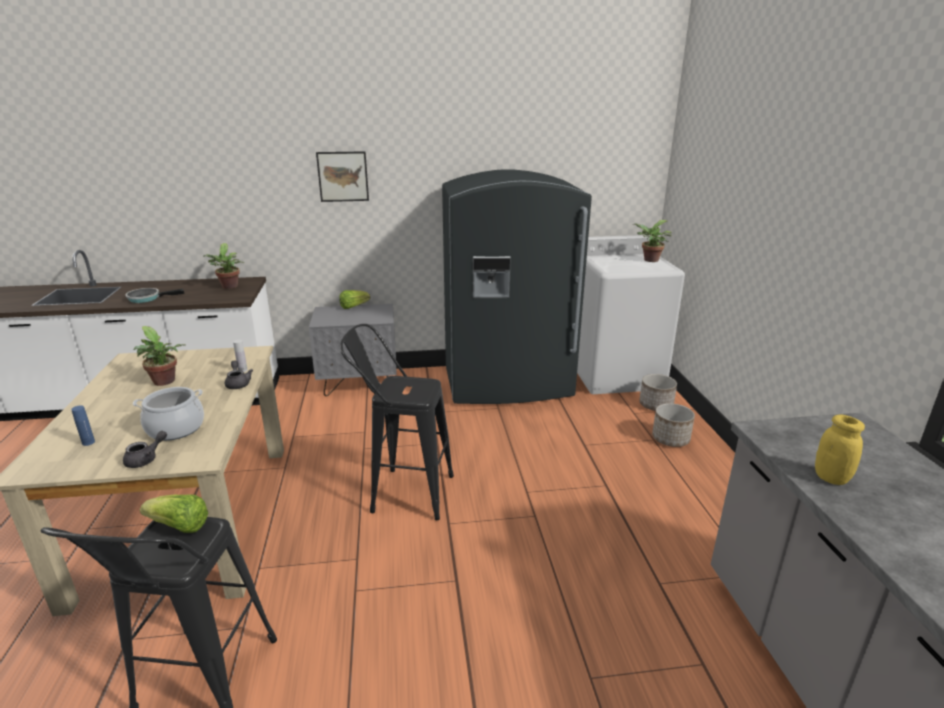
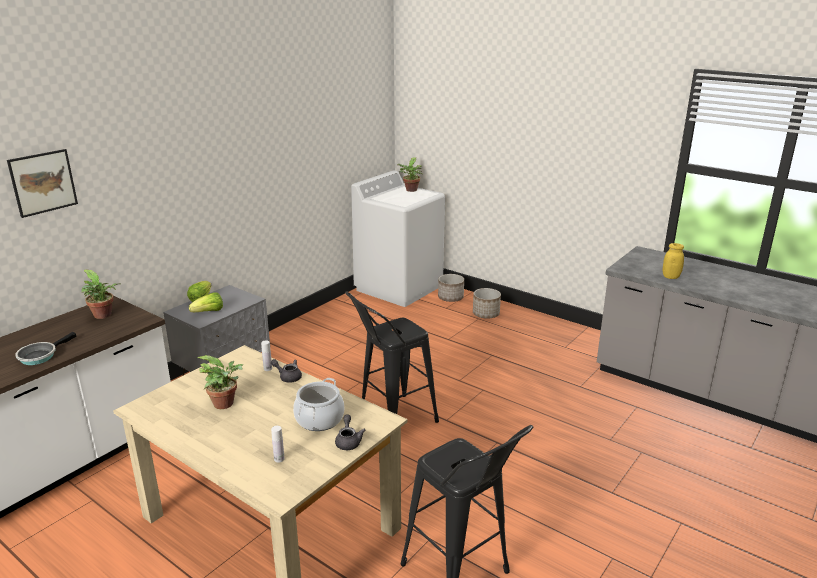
camera: 45 degrees left, 0 degrees up
(88, 442) = (279, 459): blue bottle -> white bottle
(179, 527) = (444, 455): lettuce -> lettuce (209, 312)
(343, 176) = (176, 171): picture -> picture (43, 182)
(508, 384) = (341, 323): grey fridge -> none

